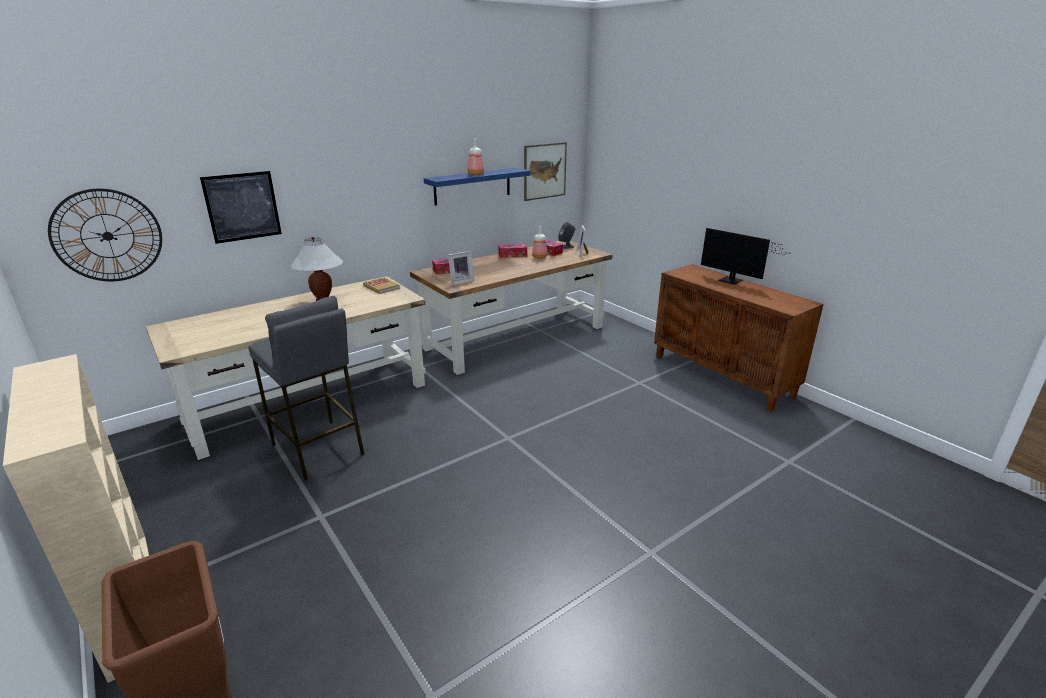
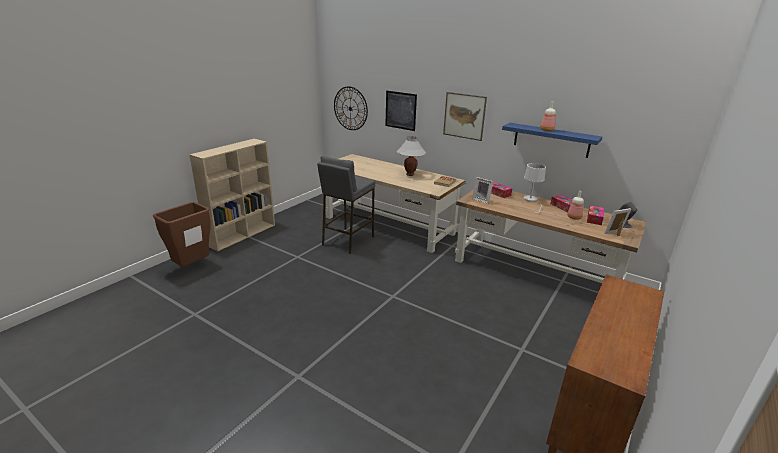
camera: 70 degrees right, 0 degrees up
(487, 262) = (531, 201): none -> white table lamp
(545, 171) = (638, 148): picture -> picture (464, 116)
(733, 281) = (638, 320): monitor -> none

